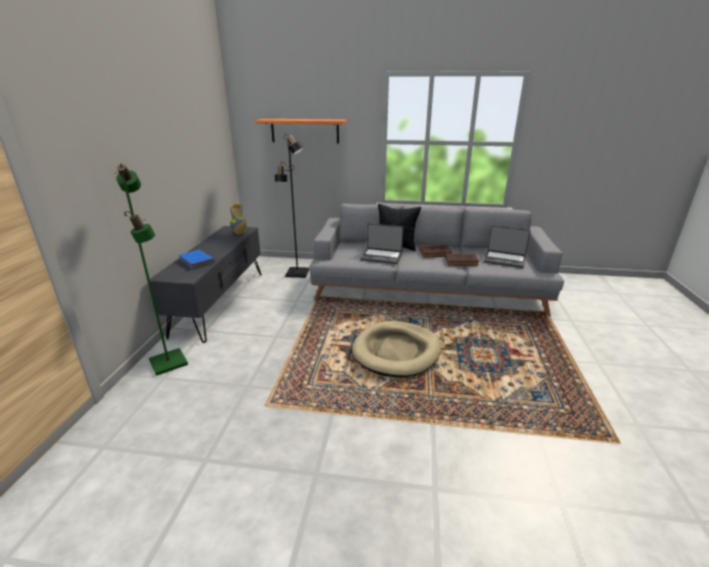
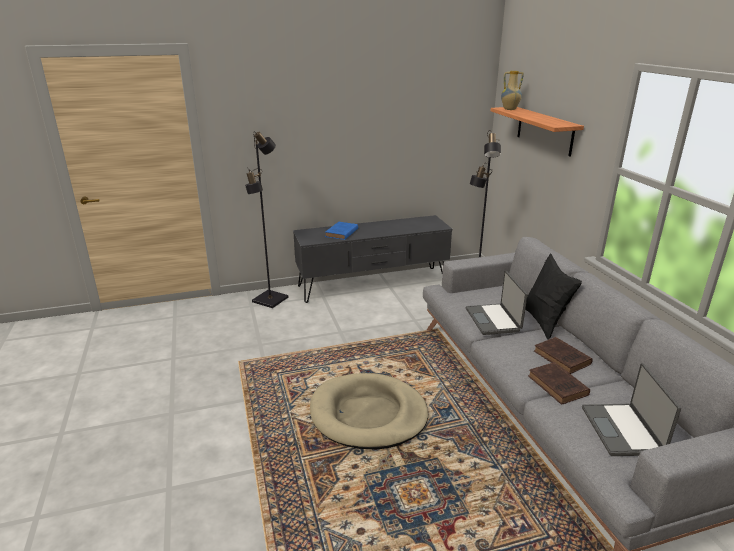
camera: 65 degrees right, 0 degrees up
(168, 362) = (270, 299): green floor lamp -> black floor lamp
(239, 233) = (424, 227): vase -> vase (509, 109)

